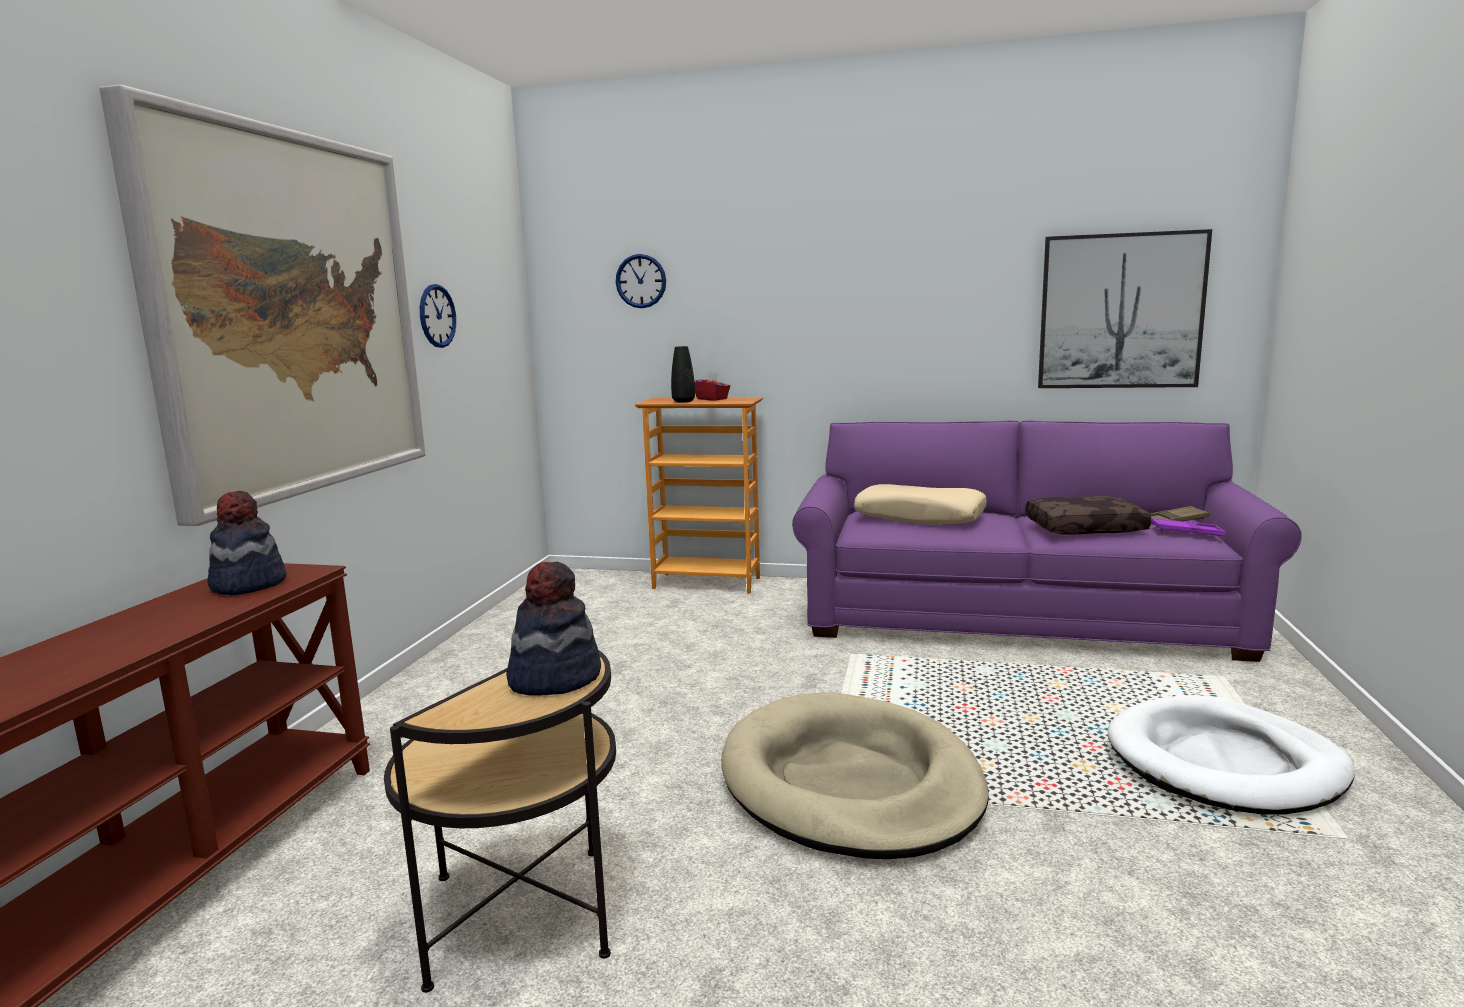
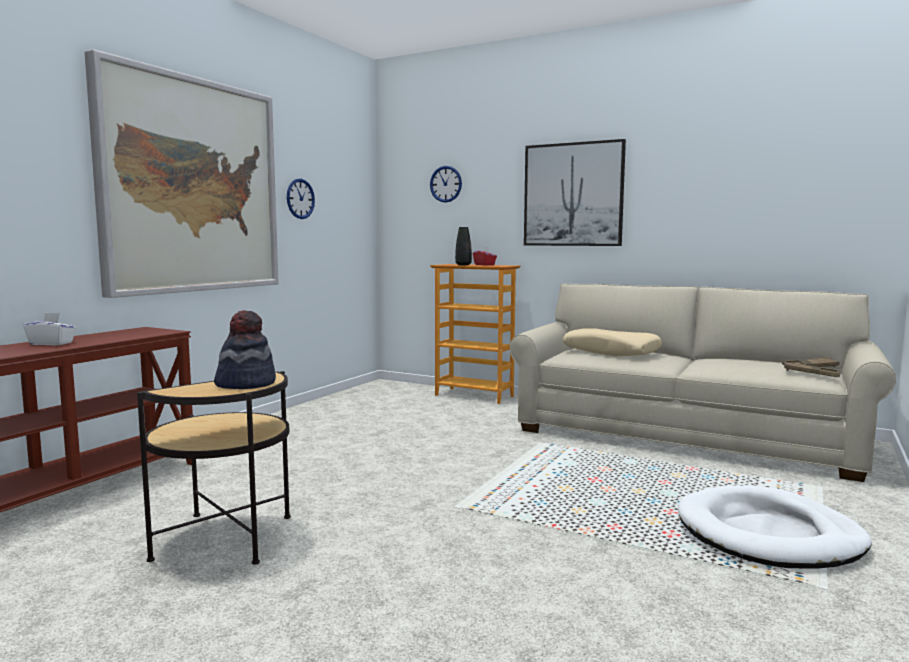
camera: 15 degrees right, 5 degrees down
(128, 631) = (52, 343): none -> white tissue box
(248, 584) = (131, 333): hat -> none
(850, 783) = (477, 507): beige dog bed -> none
(1017, 616) = (685, 435): purple sofa -> beige sofa
(1085, 528) = (730, 366): brown pillow -> none
(1120, 311) = (786, 206): picture -> picture (573, 194)
(1187, 532) = (811, 373): purple tray -> brown tray

